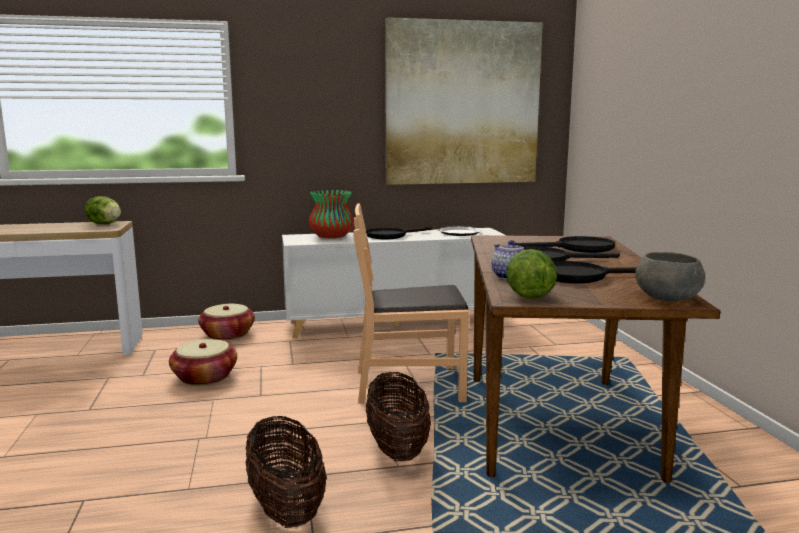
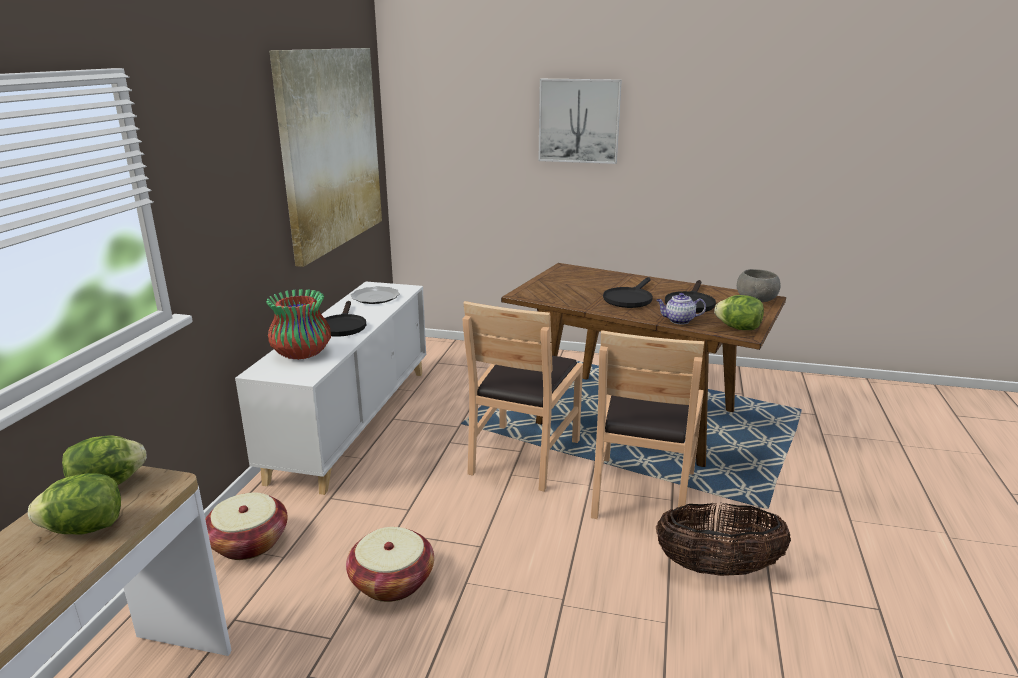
camera: 65 degrees left, 10 degrees up
(64, 228) = (85, 529): none -> lettuce
(397, 448) = (642, 492): basket -> brown chair
(578, 248) = (596, 281): black frying pan -> none
(688, 75) = (579, 121): none -> picture

